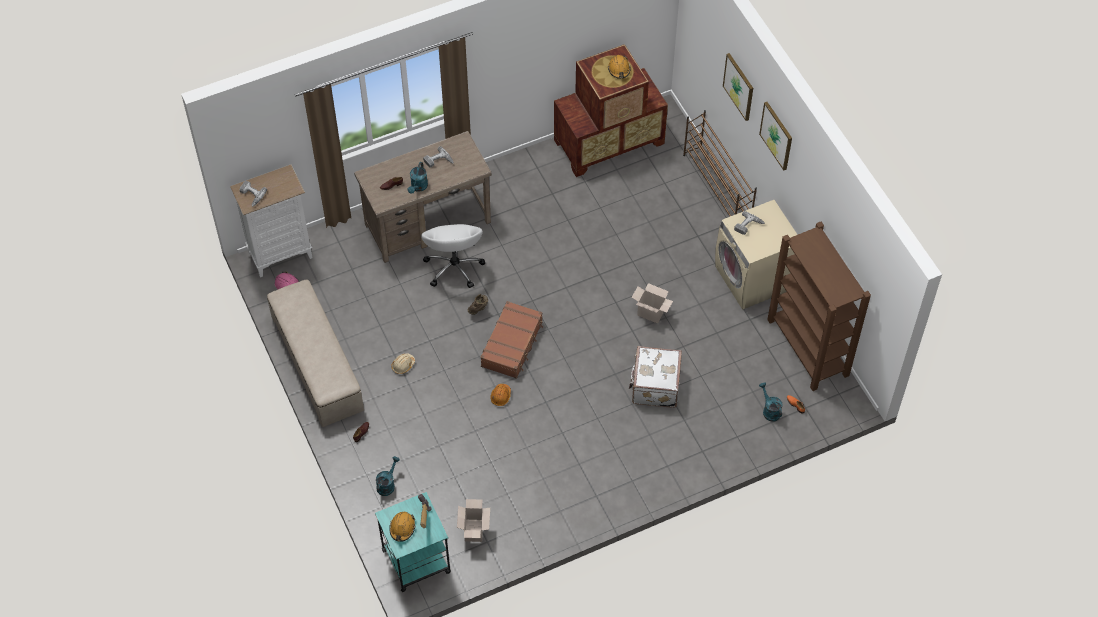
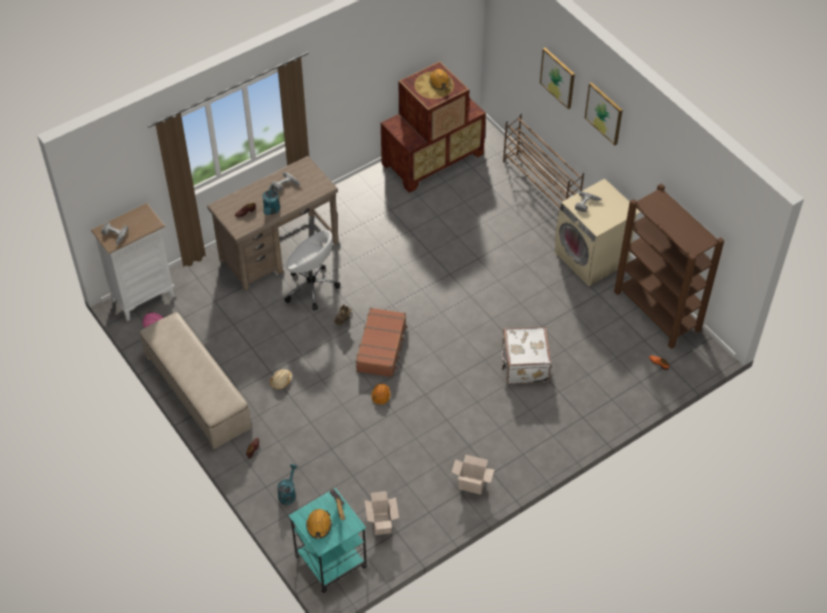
camera: 10 degrees left, 5 degrees down
(454, 269) = (312, 288): white office chair -> white office chair turned 45 degrees counterclockwise
(651, 313) = (506, 301): cardboard box -> cardboard box (472, 484)
(769, 410) = (636, 371): turquoise watering can -> none

